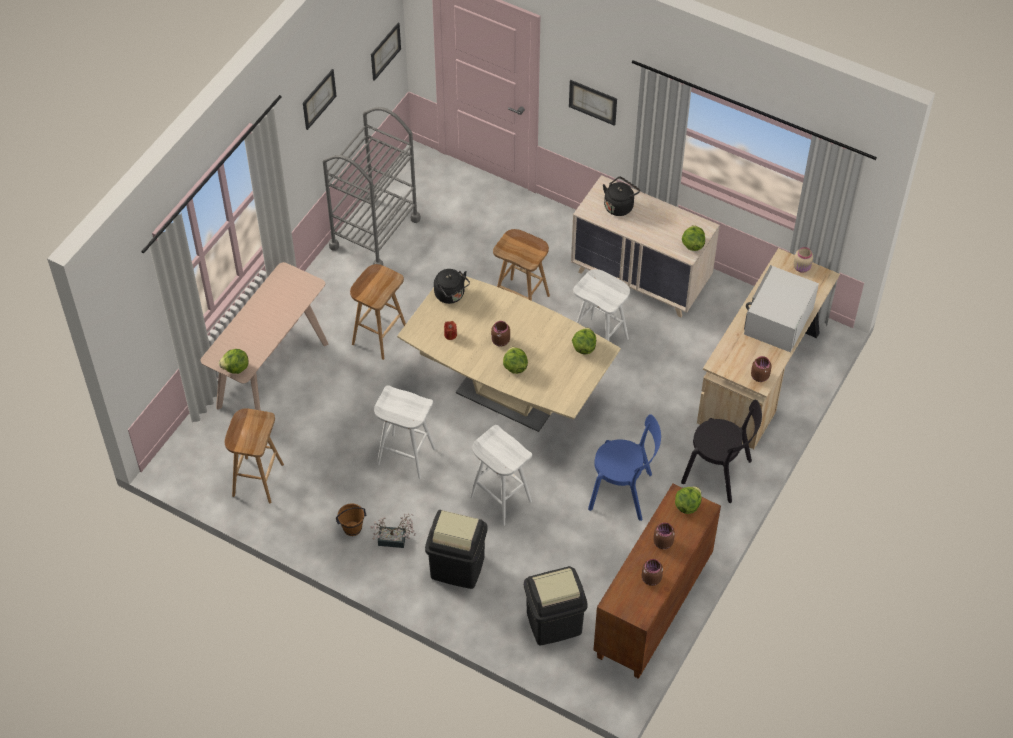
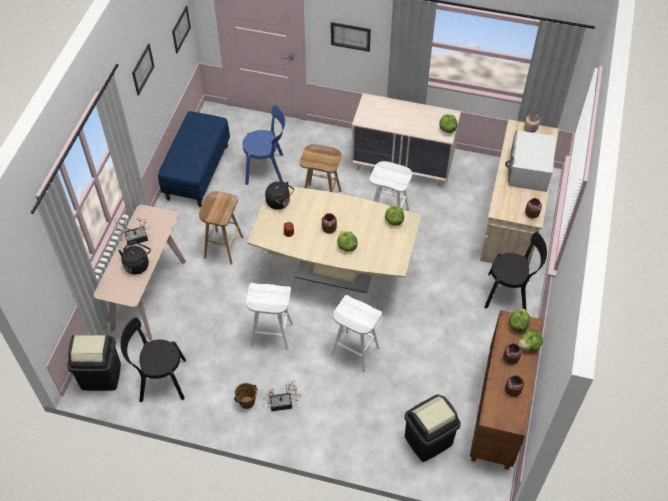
camera: 15 degrees left, 0 degrees up
(236, 368) = (125, 296): lettuce -> lettuce (529, 346)
(257, 479) = (159, 380): brown stool -> black chair
(264, 302) = (133, 238): none -> potted plant
(375, 233) = (197, 172): grey cart -> blue bench
(457, 566) = (339, 413): black trash can -> black trash can (101, 375)
(619, 206) = (384, 112): black kettle -> black kettle (137, 264)
(624, 492) = (445, 325): blue chair -> blue chair (267, 169)

